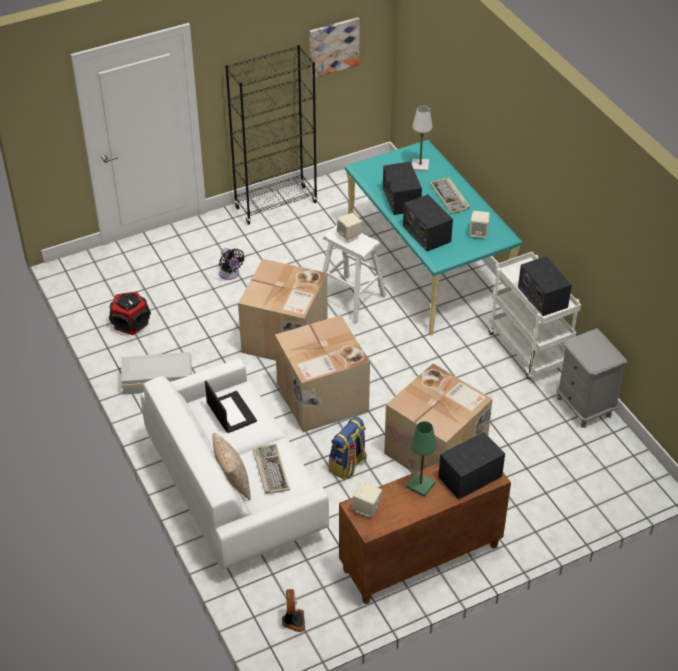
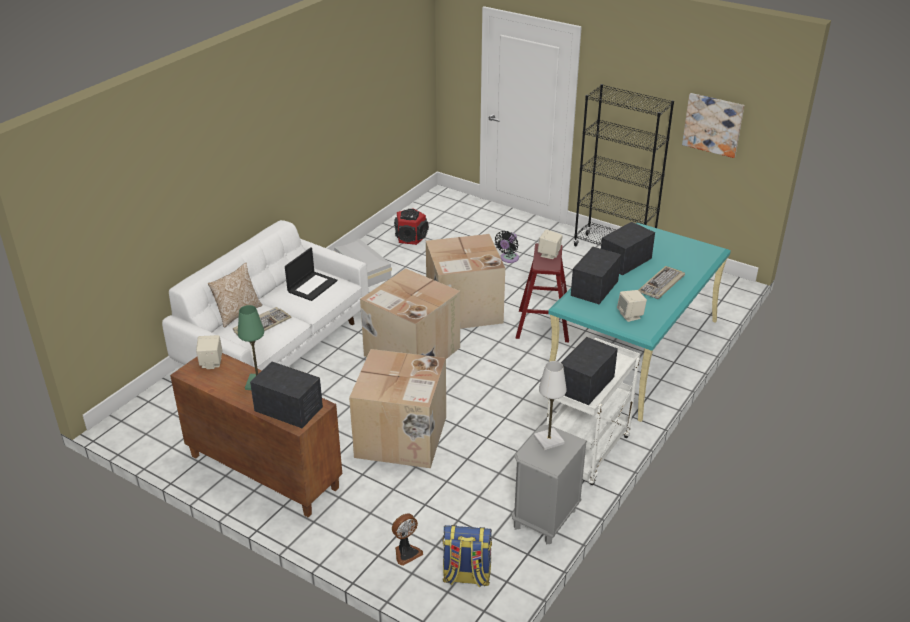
camera: 60 degrees right, 10 degrees down
(293, 621) = (153, 423): fan -> fan (406, 552)
(348, 465) = (344, 392): backpack -> backpack (466, 576)
(350, 299) = (543, 325): white stool -> red stool
(420, 166) = (684, 256): white table lamp -> white table lamp (548, 440)

